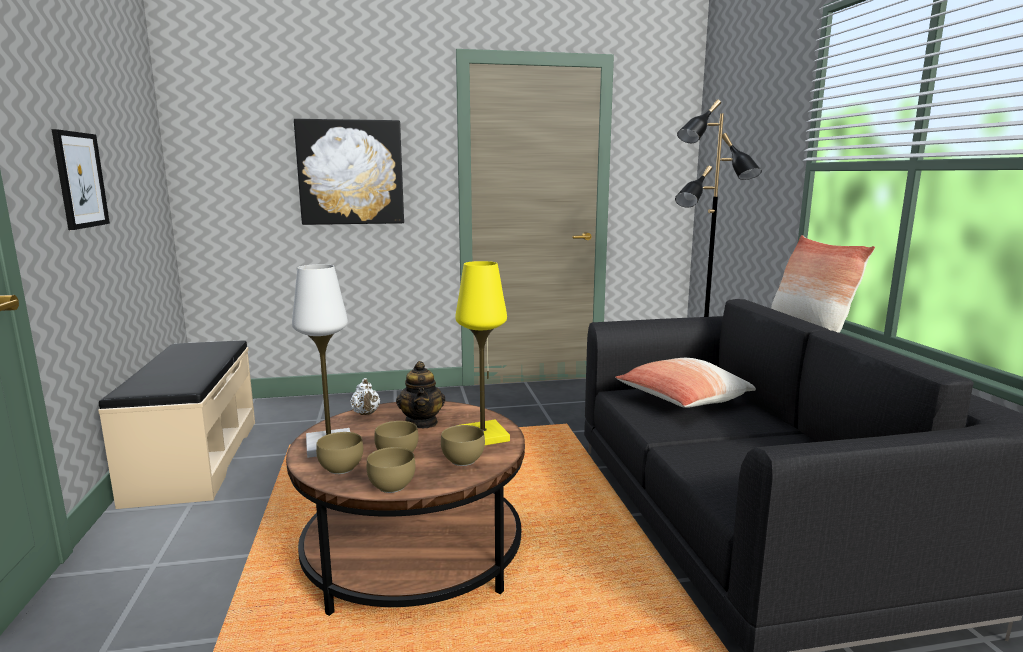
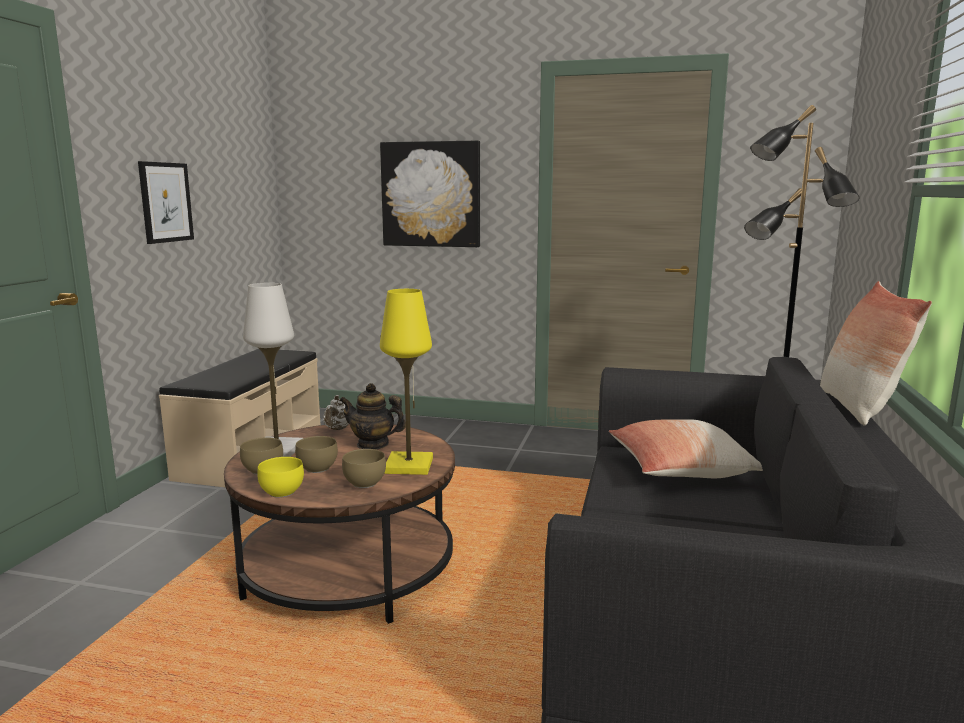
camera: 25 degrees right, 0 degrees up
(393, 487) = (282, 493): brown bowl -> yellow bowl
(422, 422) = (373, 444): teapot -> teapot turned 90 degrees clockwise

